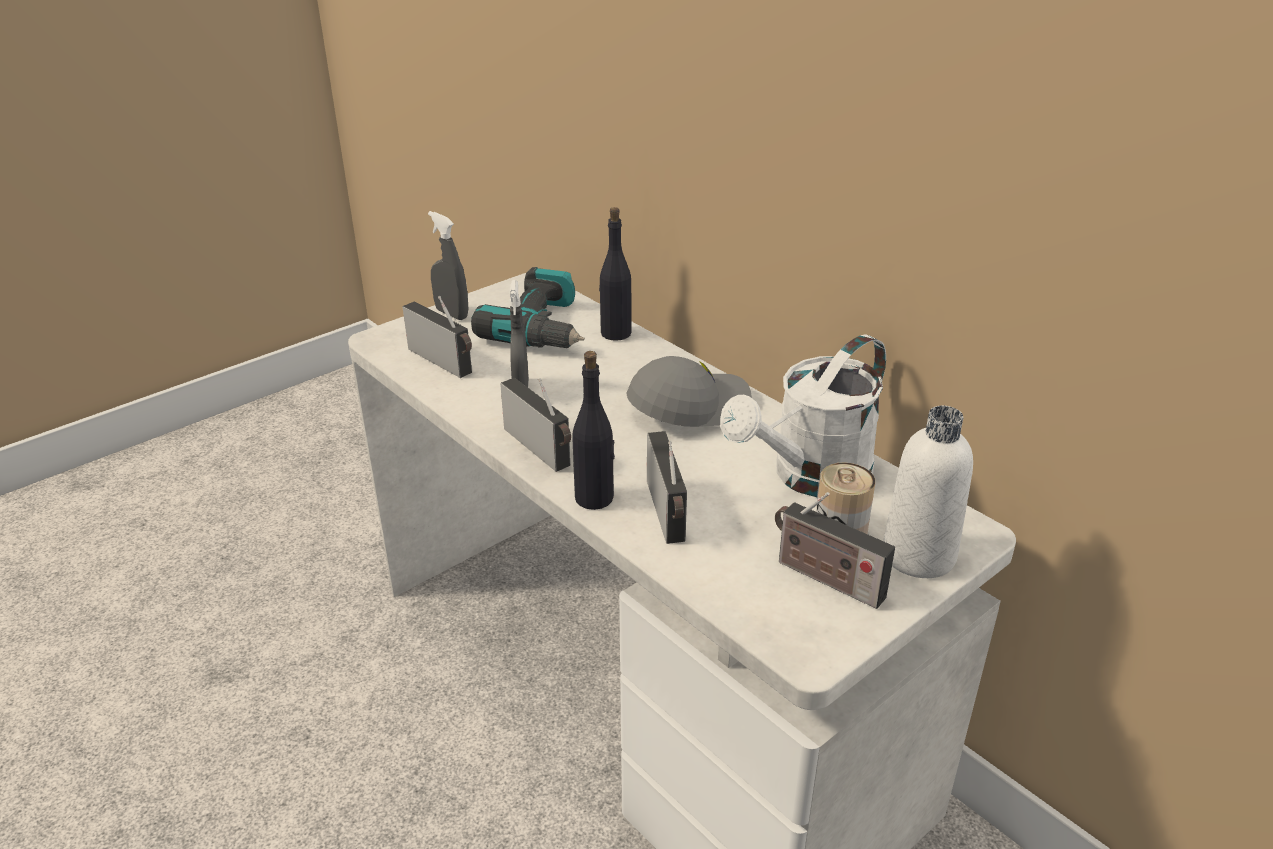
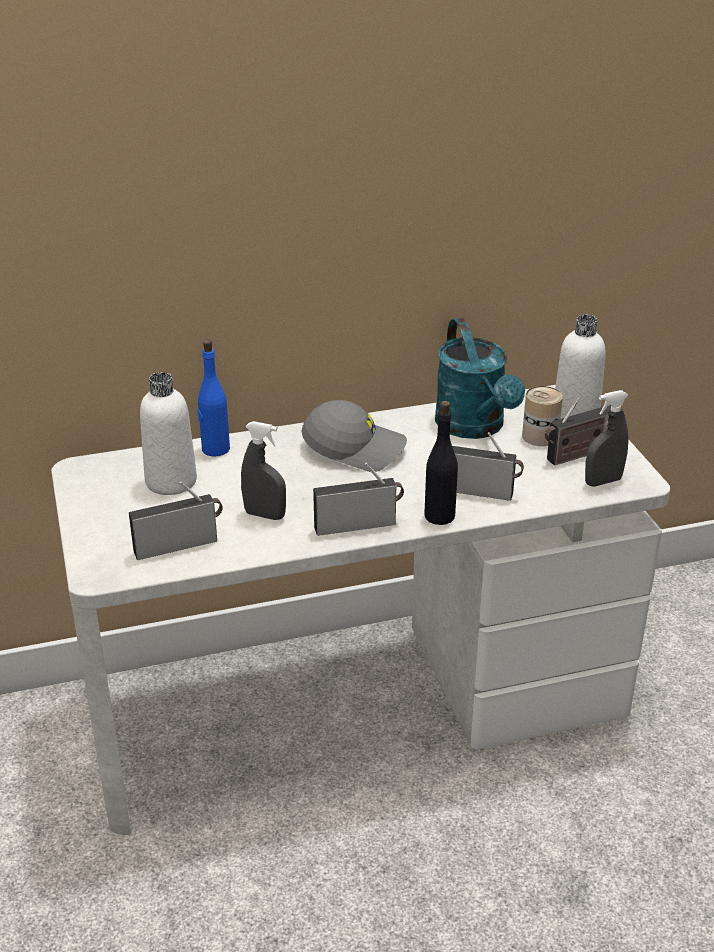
camera: 65 degrees left, 0 degrees up
(452, 314) = (92, 523): grey spray bottle -> grey spray bottle (603, 481)
(542, 328) = (171, 481): power drill -> white bottle
(615, 333) = (215, 449): black bottle -> blue bottle
(688, 407) = (355, 447): grey cap -> grey cap turned 105 degrees clockwise
(810, 477) = (475, 427): white watering can -> turquoise watering can

